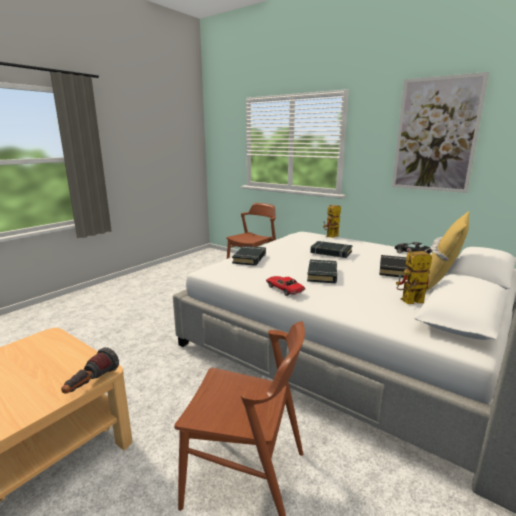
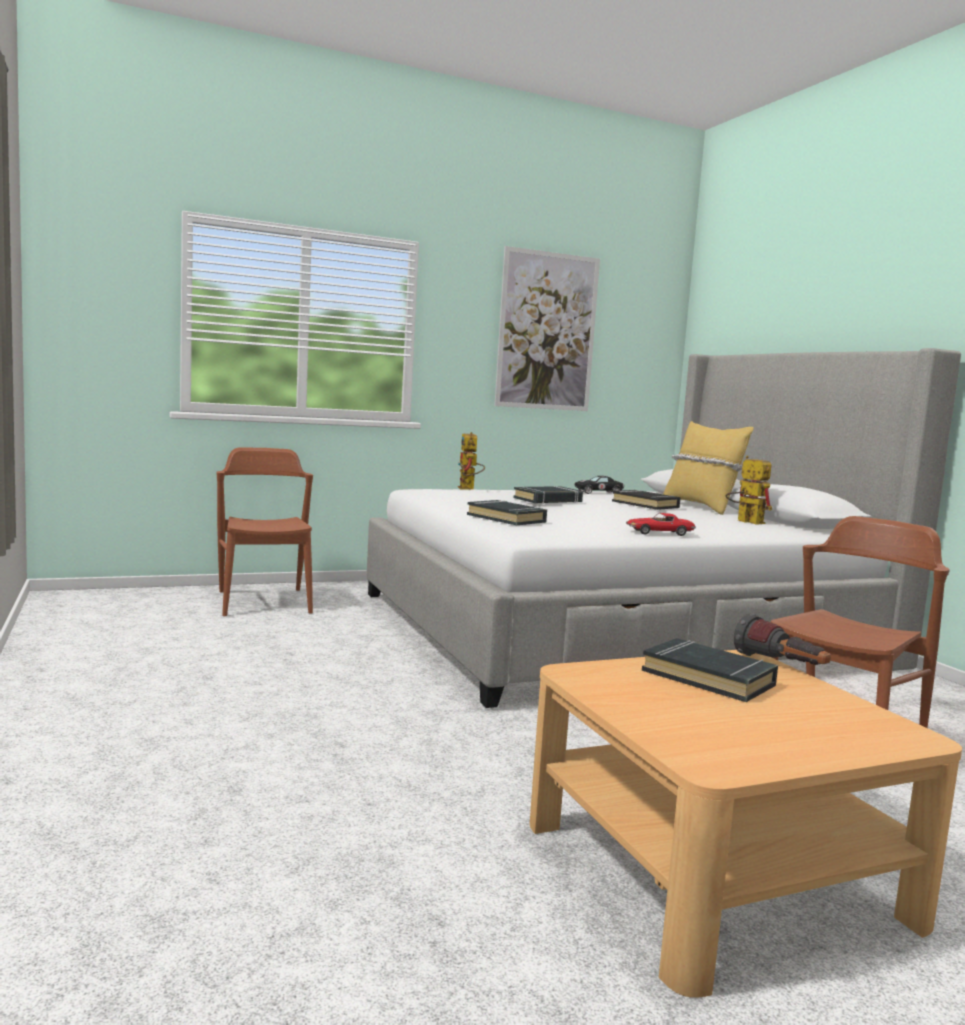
camera: 60 degrees left, 10 degrees down
(322, 274) = (626, 517): black book -> black book (708, 678)
(409, 302) = (744, 521): toy robot -> toy robot turned 120 degrees clockwise

